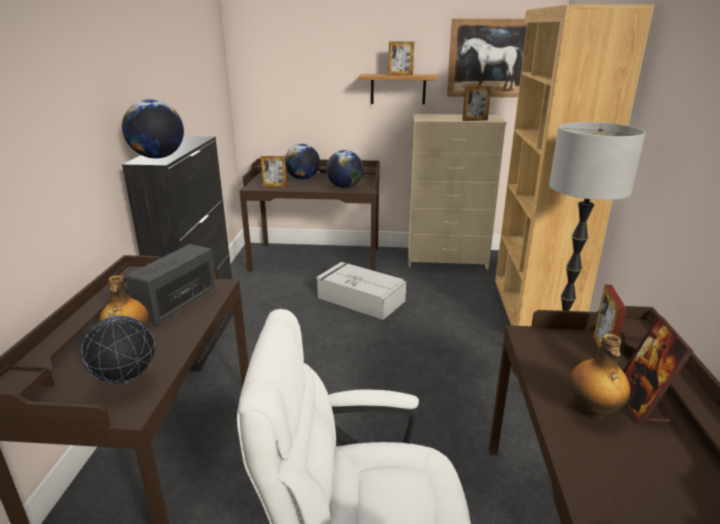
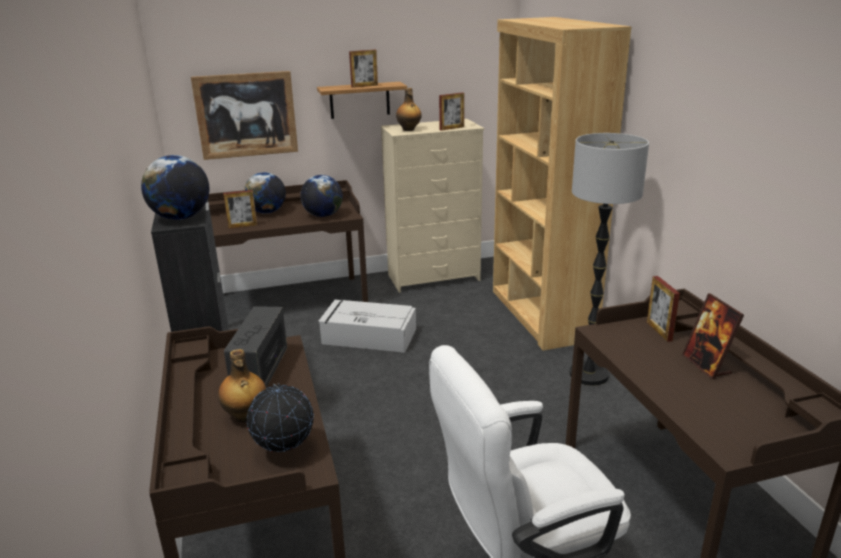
camera: 20 degrees left, 0 degrees up
(492, 58) = (453, 61): picture -> picture (246, 115)
(592, 411) = (678, 378): bottle -> bottle (409, 130)

